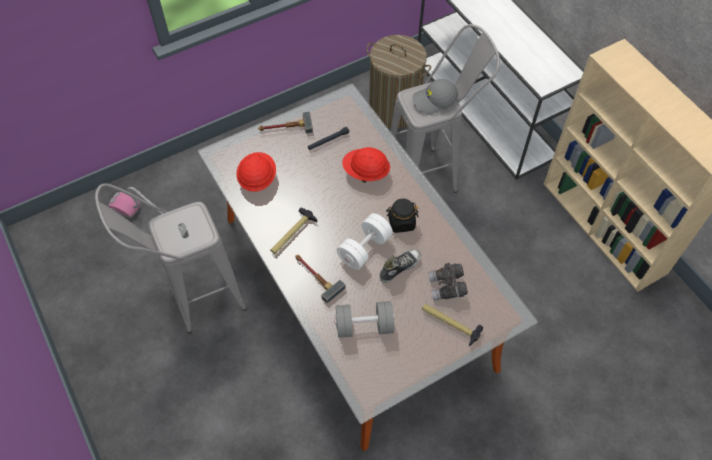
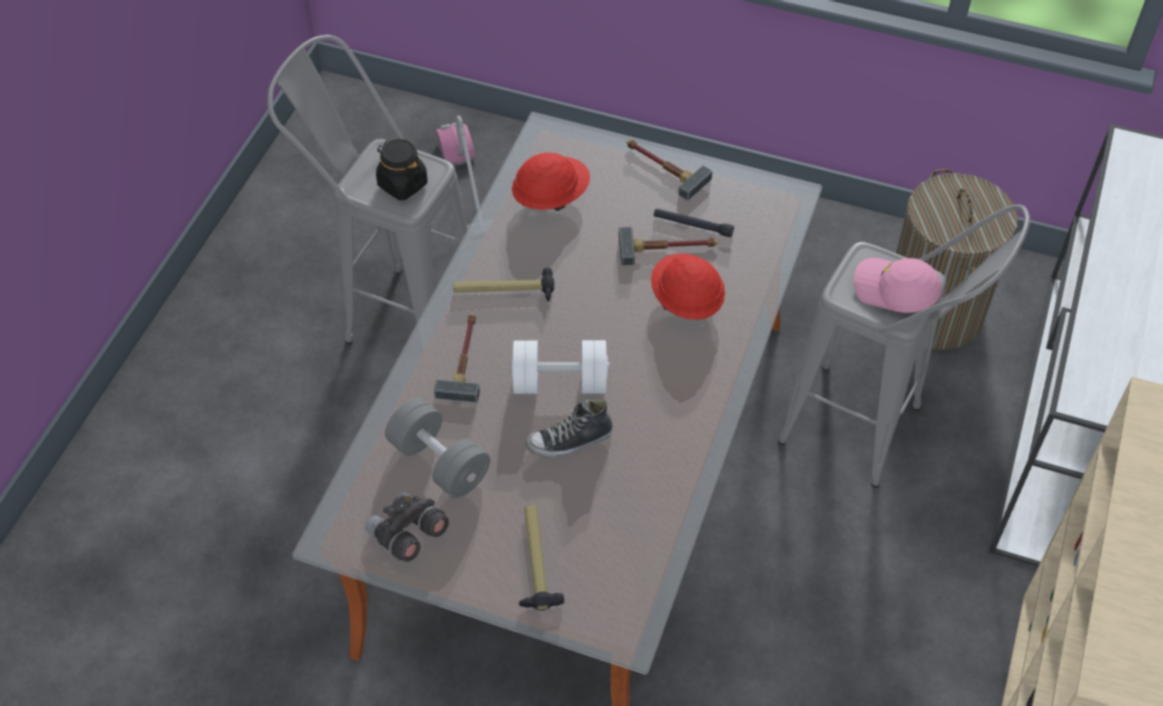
camera: 50 degrees right, 5 degrees down
(331, 158) = (668, 248): none -> hammer
(399, 267) = (570, 441): shoe -> shoe turned 150 degrees clockwise
(401, 223) = (645, 395): black jar -> black jar (402, 184)
(434, 101) = (894, 291): grey cap -> pink cap
(447, 287) = (592, 518): grey binoculars -> grey binoculars (407, 535)

